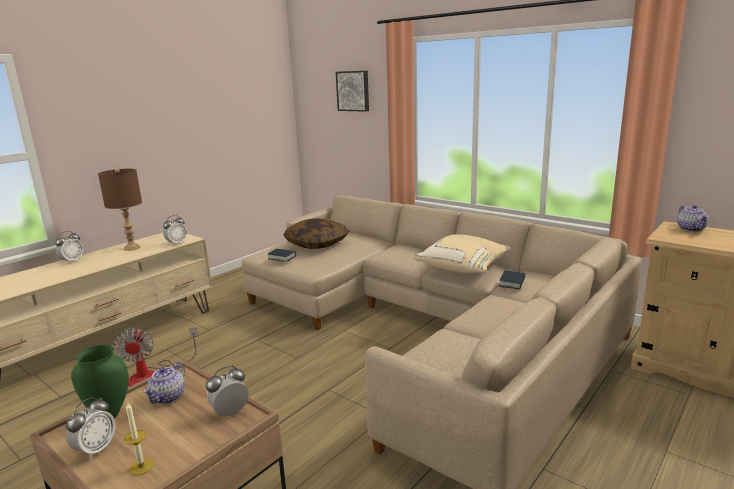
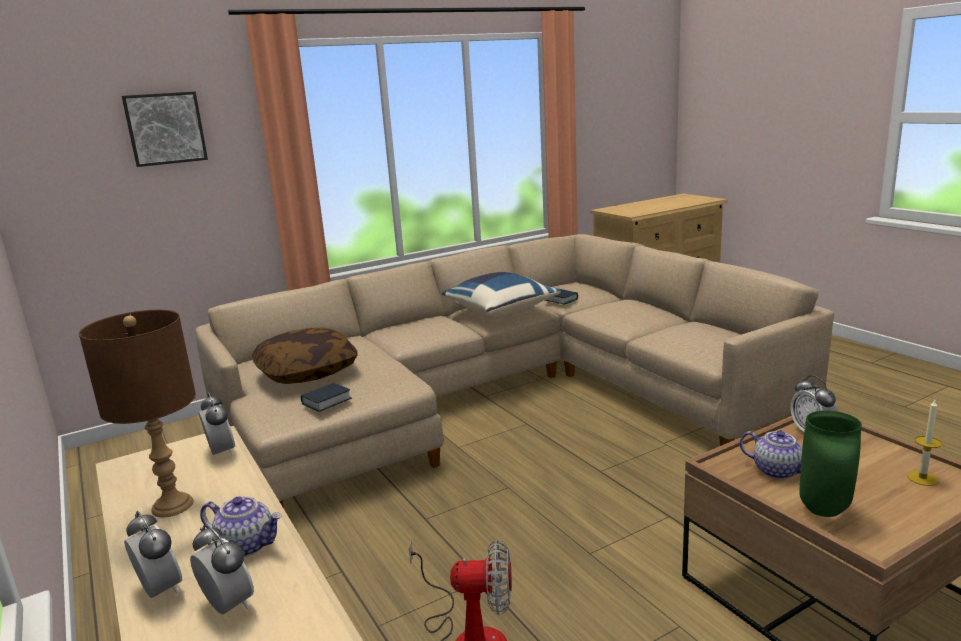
camera: 70 degrees left, 0 degrees up
(96, 449) = (899, 512): alarm clock -> alarm clock (228, 606)
(463, 268) = (500, 311): beige pillow -> blue pillow
(691, 229) = (618, 208): teapot -> teapot (247, 545)

